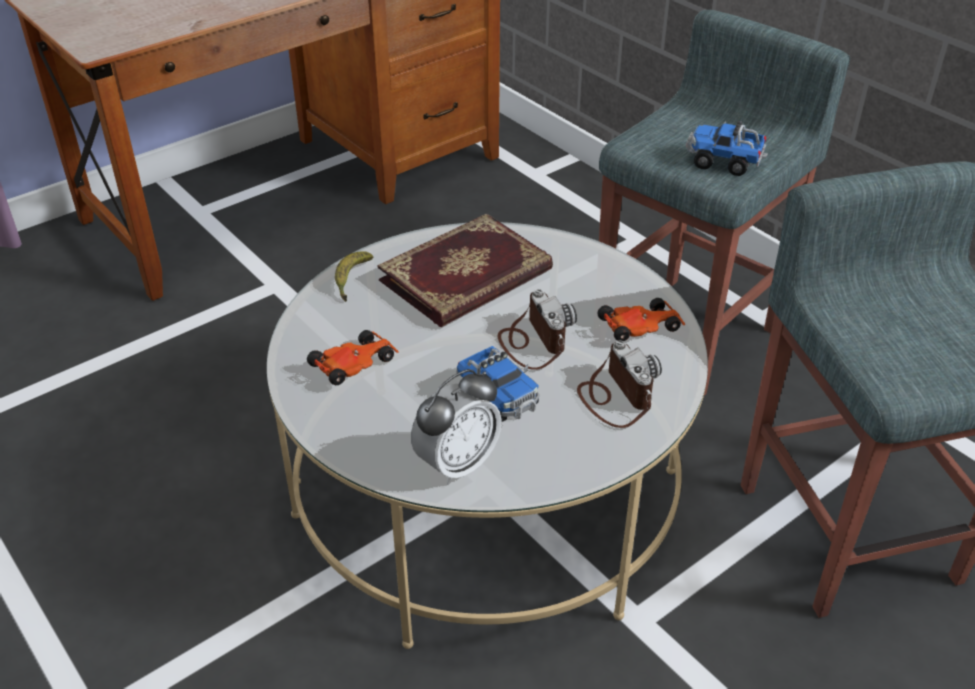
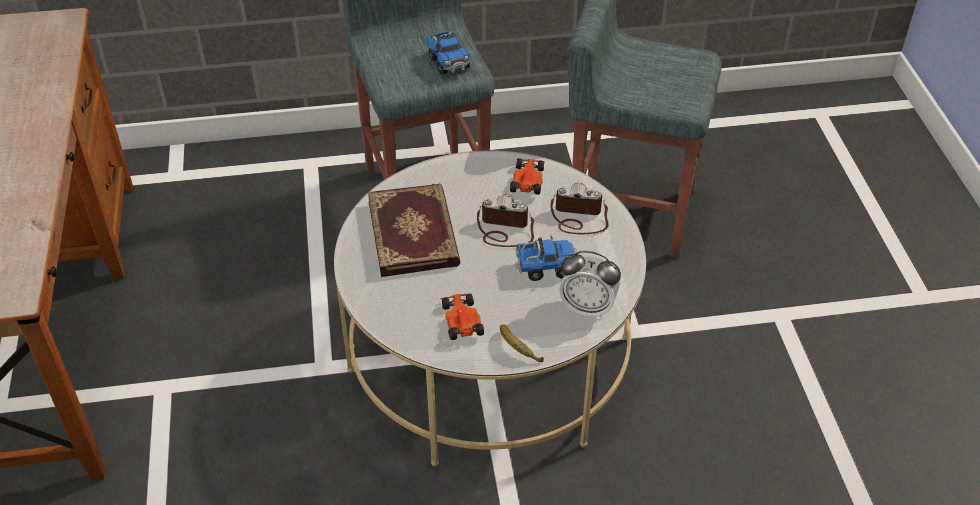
camera: 60 degrees left, 5 degrees up
(351, 280) = (369, 290): banana -> banana (517, 349)
(457, 464) = (587, 307): alarm clock -> alarm clock turned 120 degrees clockwise
(724, 162) = (448, 62): toy truck -> toy truck turned 75 degrees counterclockwise

